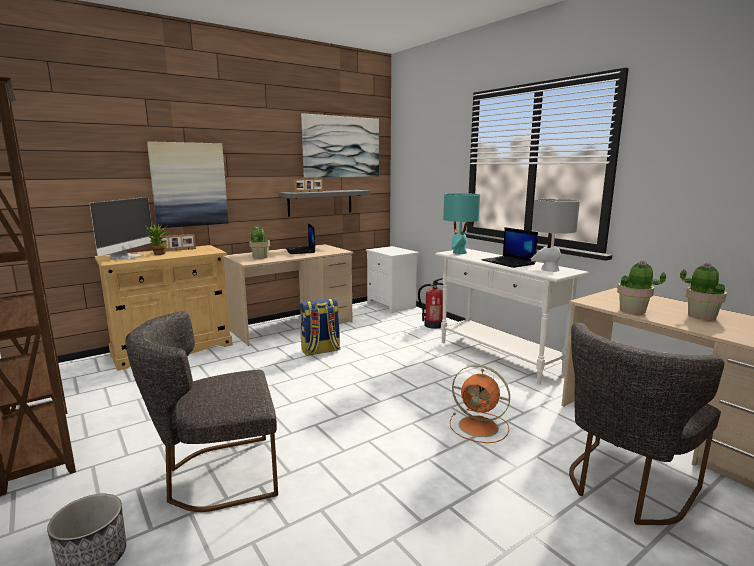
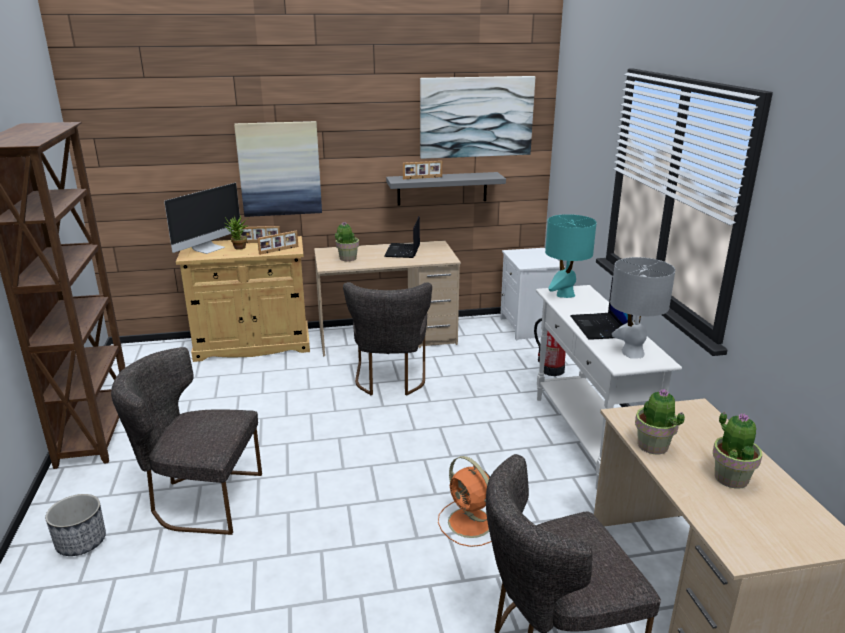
camera: 25 degrees right, 10 degrees up
(201, 252) = (279, 250): none -> picture frame
(320, 351) = (390, 380): backpack -> grey chair

